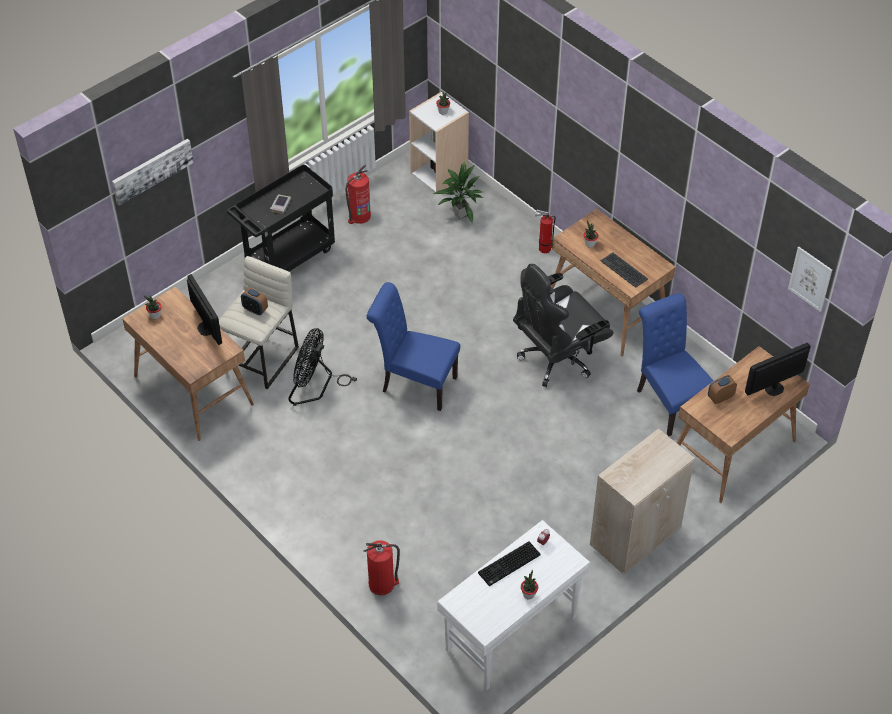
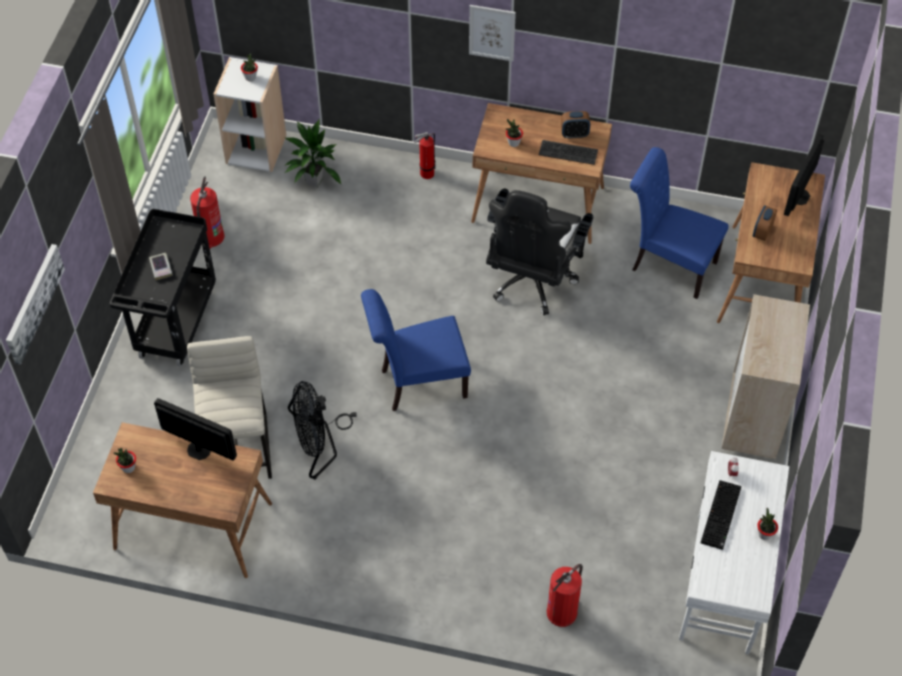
camera: 35 degrees left, 5 degrees up
(255, 310) = (229, 398): alarm clock -> alarm clock (574, 134)
(810, 279) = (803, 67): picture -> picture (492, 32)

